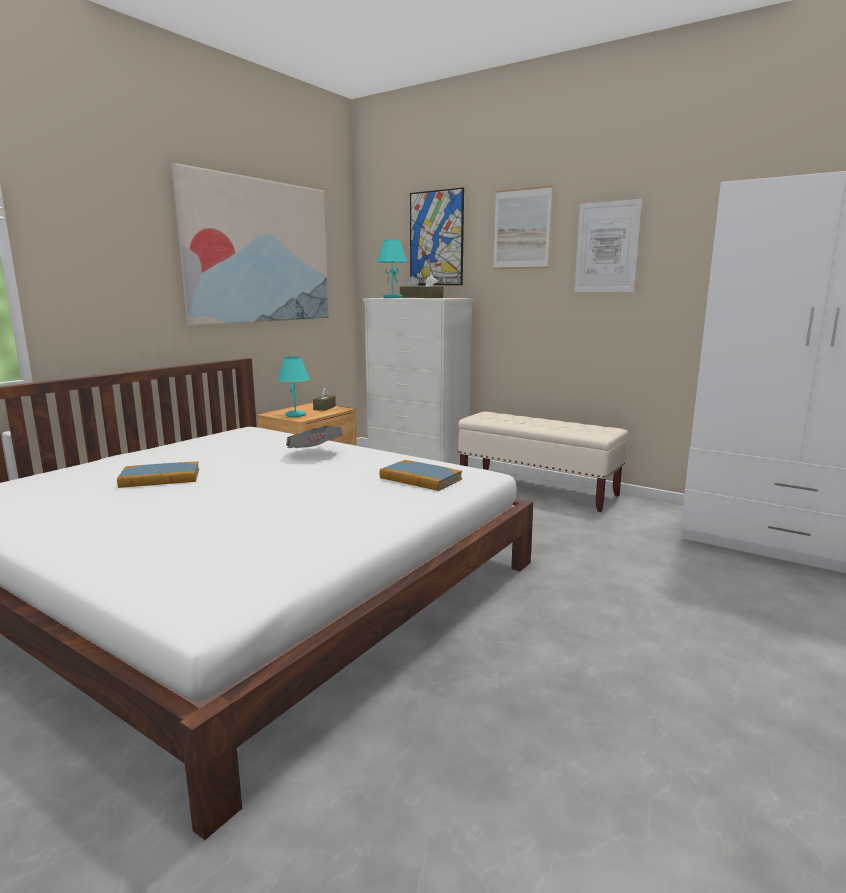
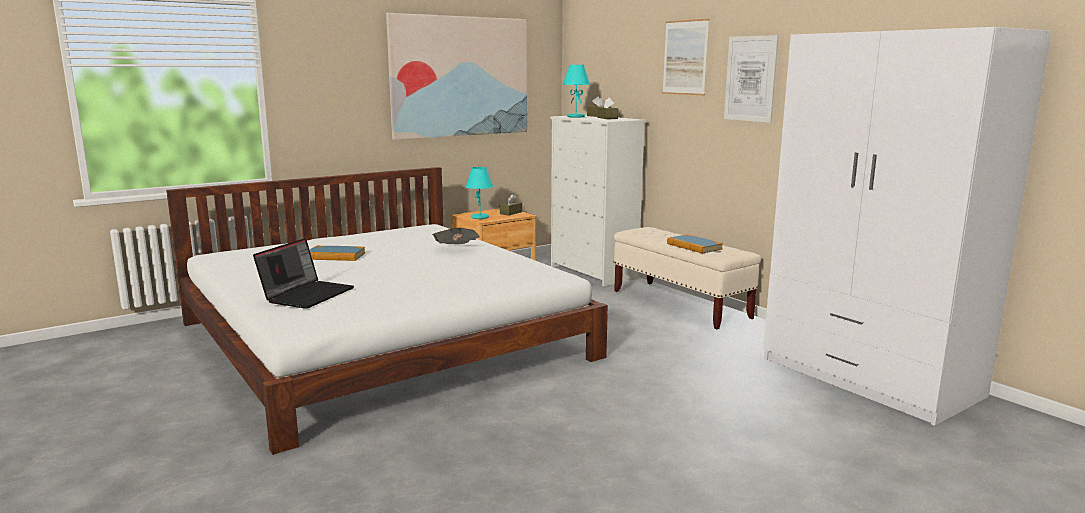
camera: 20 degrees right, 0 degrees up
(175, 543) = (307, 294): none -> laptop
(420, 479) = (509, 275): book -> book (694, 246)
(436, 238) = (621, 62): picture -> none

